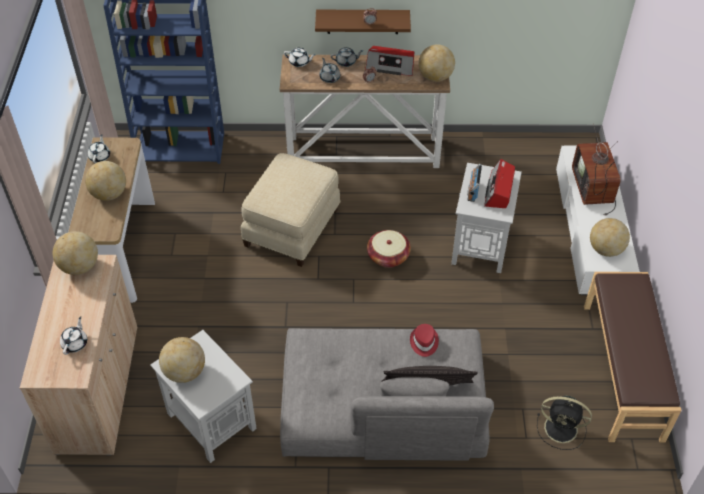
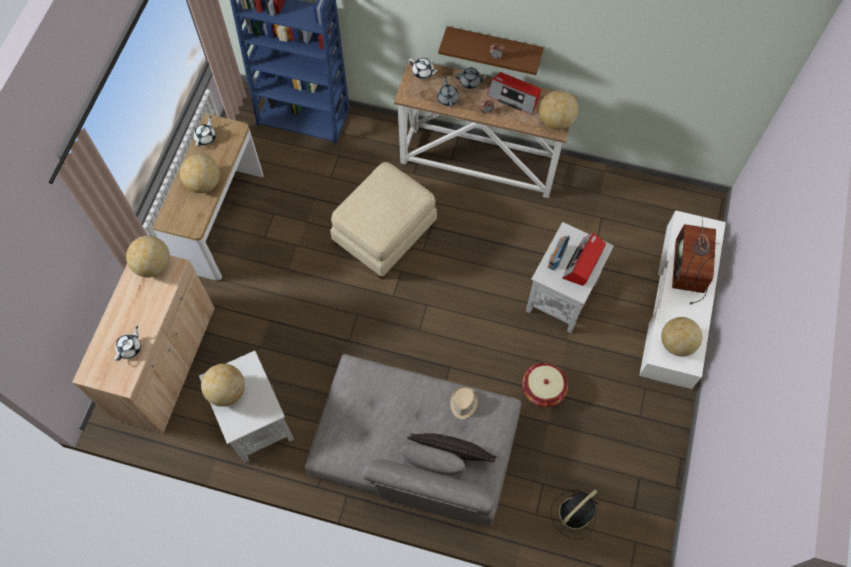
camera: 15 degrees right, 15 degrees up
(388, 256) = (467, 287): basket -> basket (543, 389)
(424, 342) = (463, 403): red hat -> beige hat
(562, 428) = (573, 514): black fan -> black fan turned 105 degrees clockwise
(623, 371) = (653, 469): brown bench -> none

